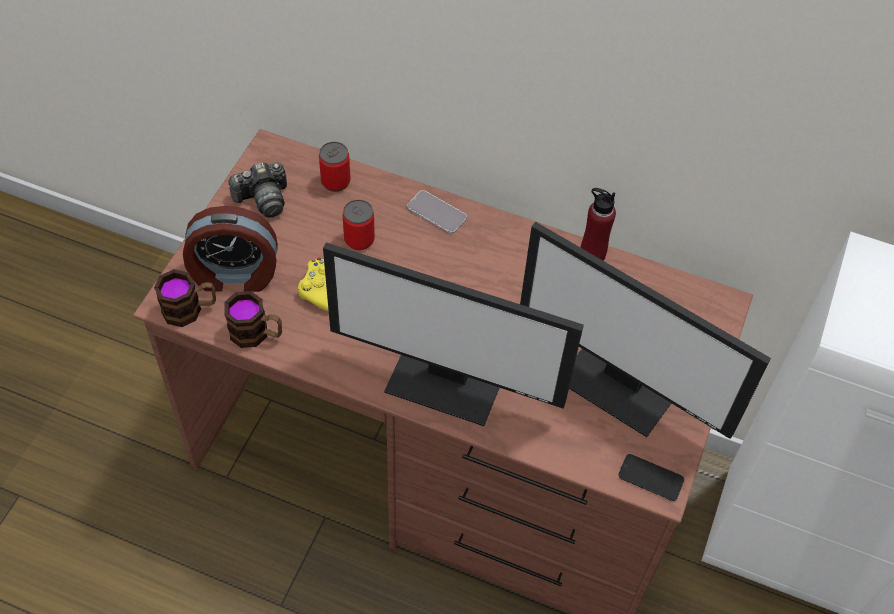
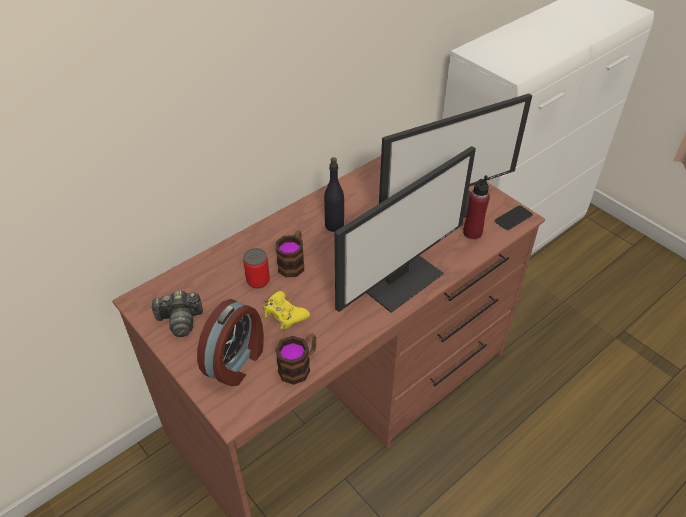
camera: 60 degrees left, 10 degrees down
(190, 309) = (249, 401): mug -> mug (293, 263)
(263, 199) = (180, 320): camera -> camera turned 75 degrees clockwise
(335, 181) = (198, 275): can -> none
(436, 213) = (266, 235): phone -> none
(498, 273) = (334, 225): none -> black bottle
(592, 254) = (348, 181): red bottle -> red bottle (472, 233)

